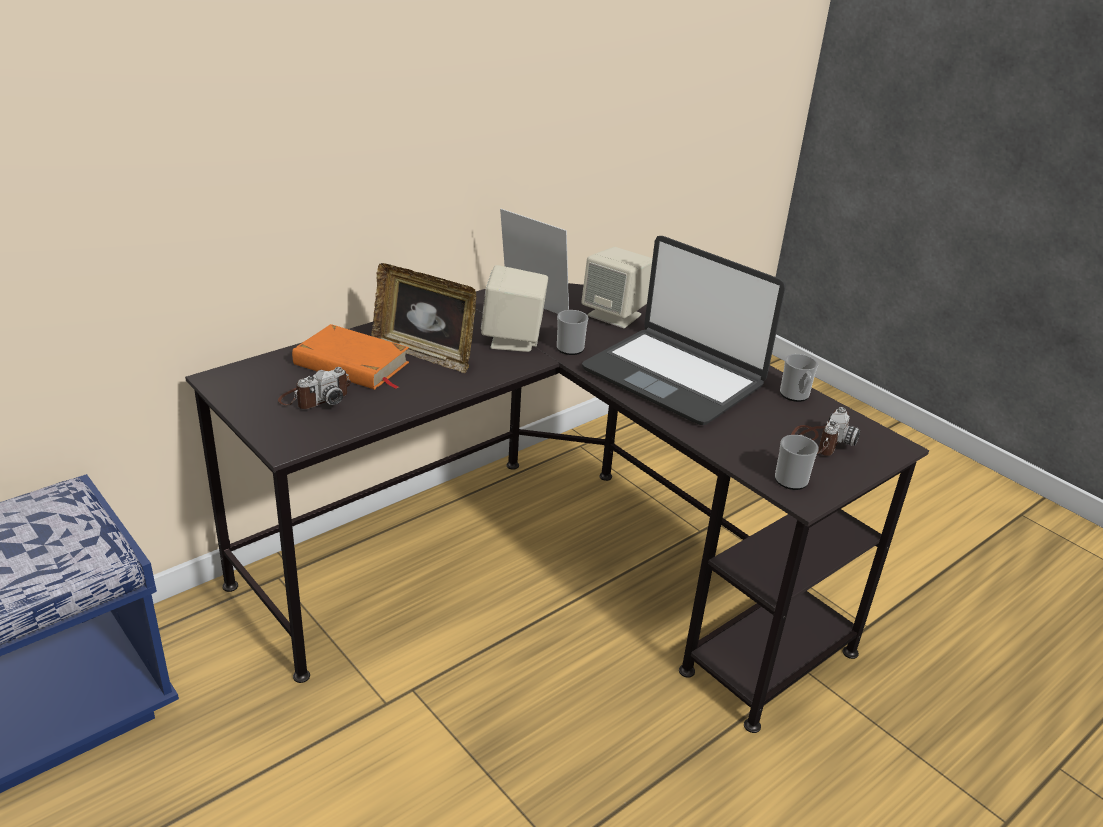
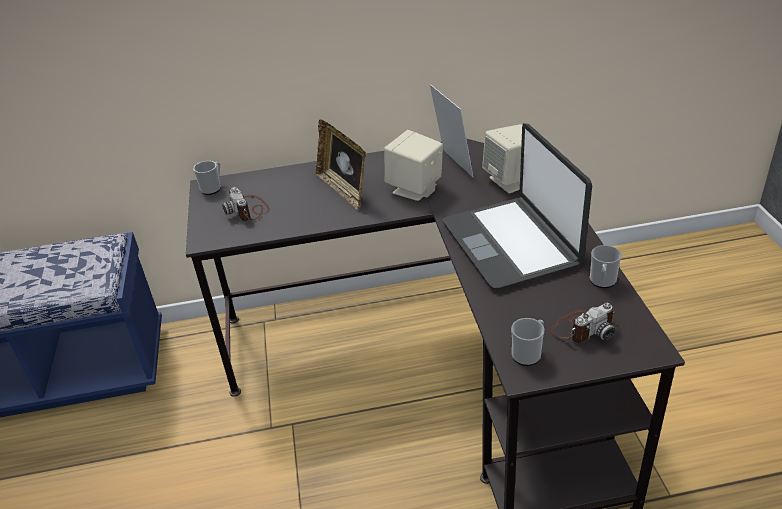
camera: 35 degrees right, 5 degrees up
(315, 397) = (249, 210): camera -> camera turned 75 degrees clockwise
(351, 364) = (291, 189): orange book -> none
(571, 346) = (453, 202): mug -> mug (212, 188)

